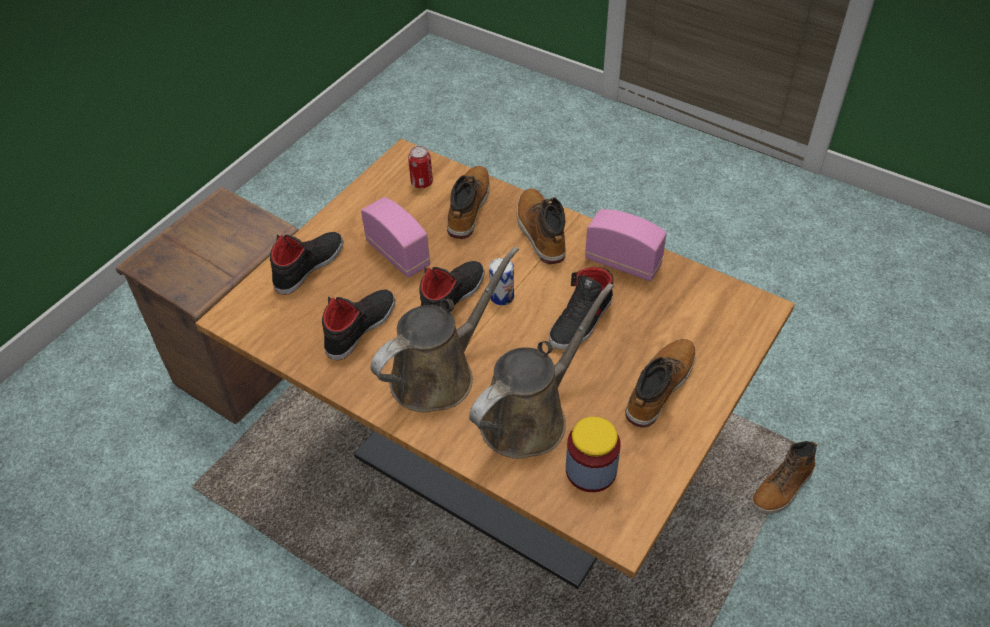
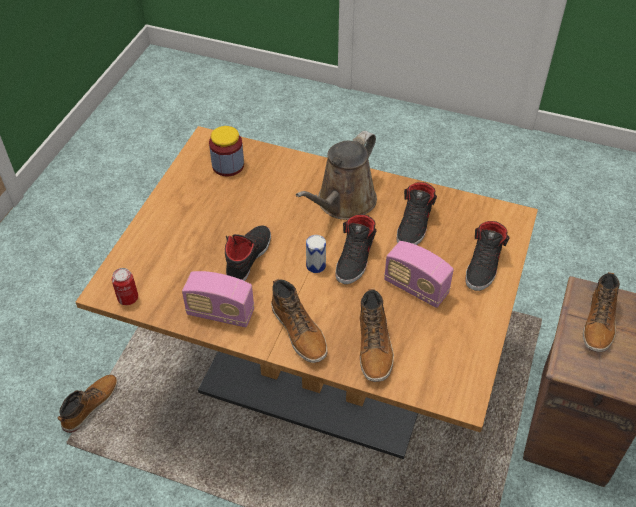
camera: 165 degrees right, 0 degrees up
(422, 182) = (431, 368): can -> can (128, 298)
(530, 416) = (273, 188): brown watering can -> none
(659, 387) = (186, 219): boot -> boot (599, 323)

